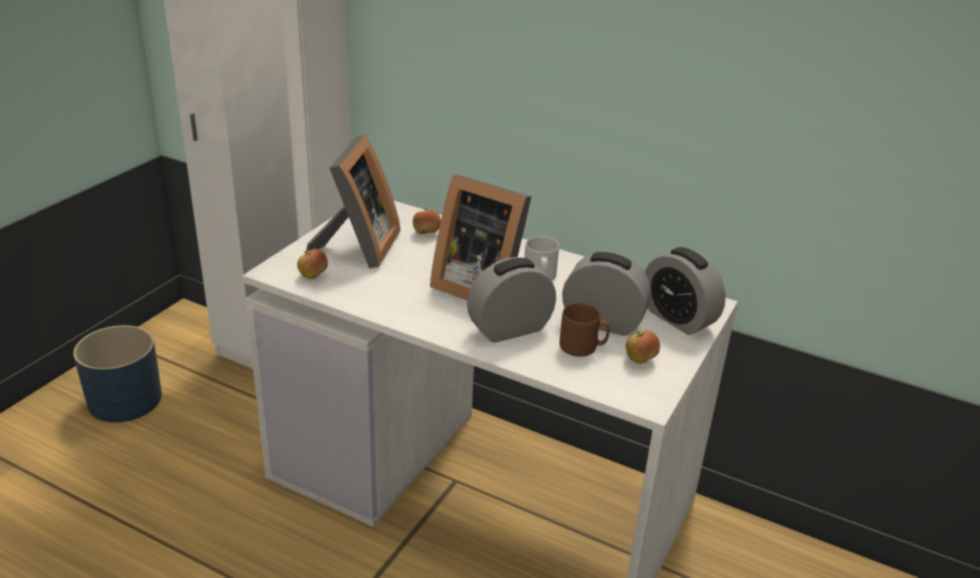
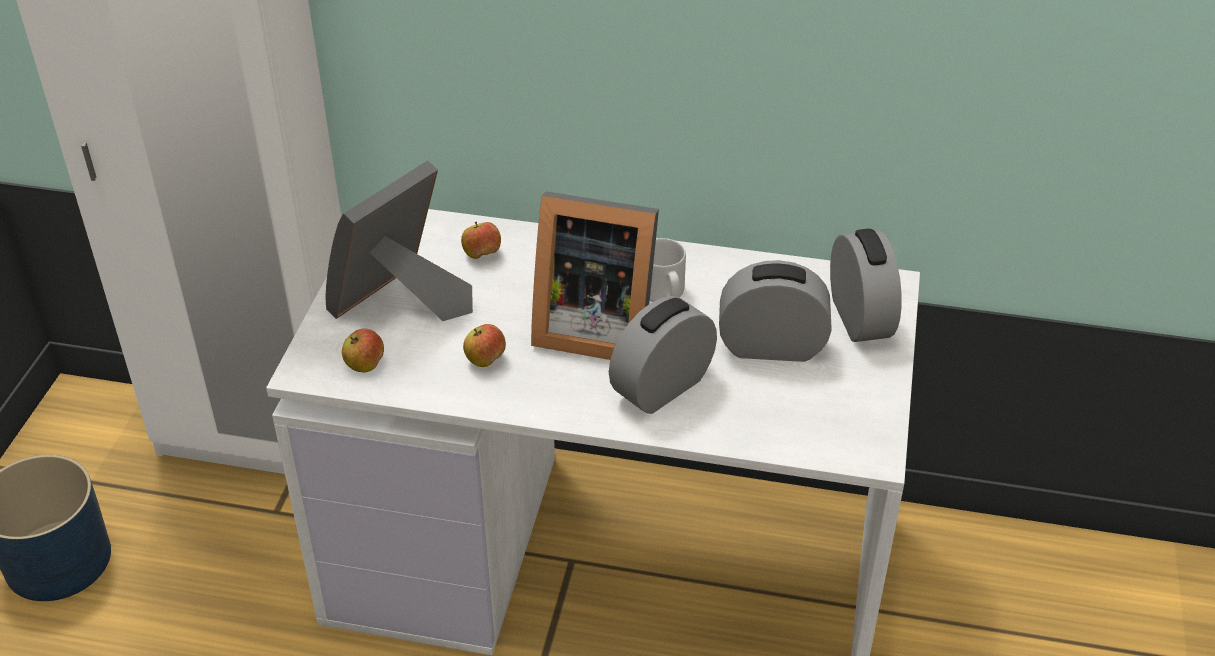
camera: 15 degrees left, 10 degrees up
(358, 248) = (401, 302): picture frame -> picture frame turned 135 degrees counterclockwise
(583, 347) = (763, 392): brown mug -> none
(640, 360) = (839, 393): apple -> apple (485, 360)
(678, 318) = (859, 317): alarm clock -> alarm clock turned 135 degrees counterclockwise

